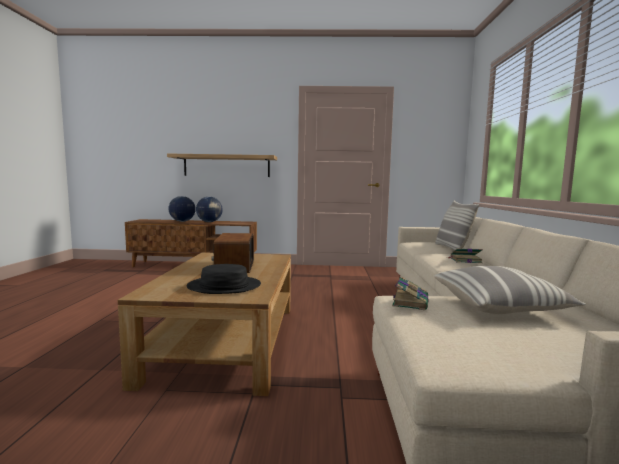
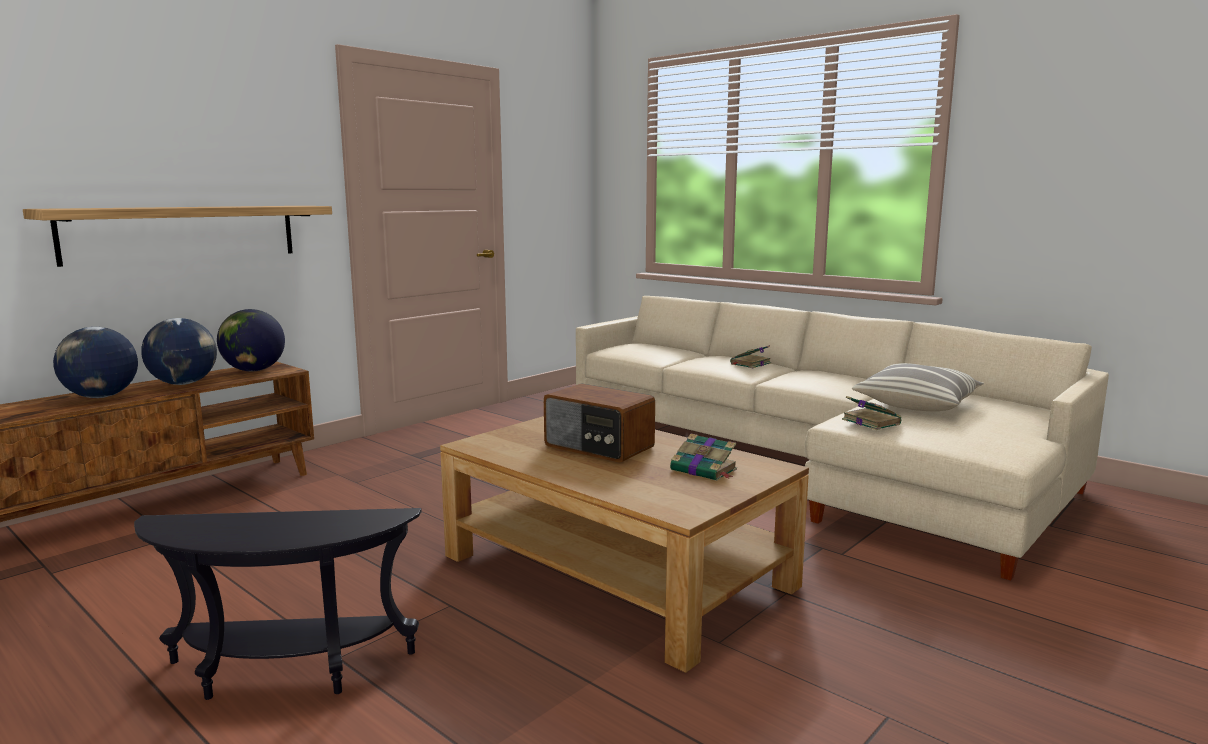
camera: 50 degrees left, 5 degrees up
(83, 317) = (285, 673): none -> black side table
(224, 286) = (705, 470): black hat -> book
(239, 222) = (253, 370): none -> globe
(452, 248) = (680, 350): pillow -> none

